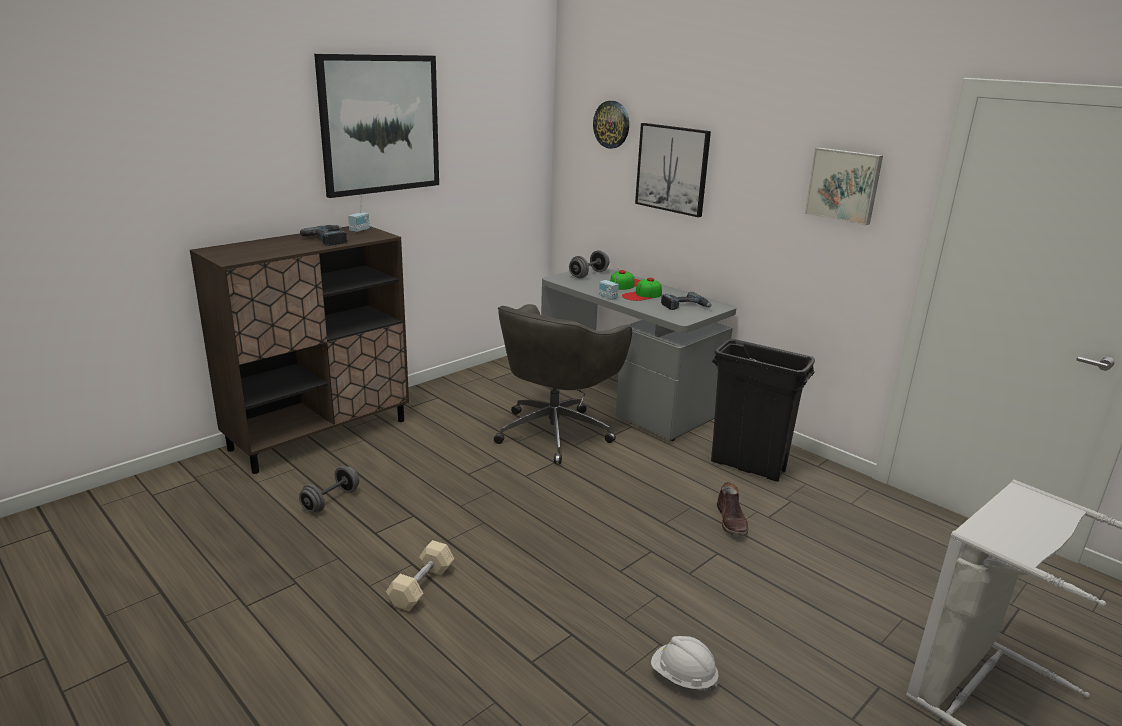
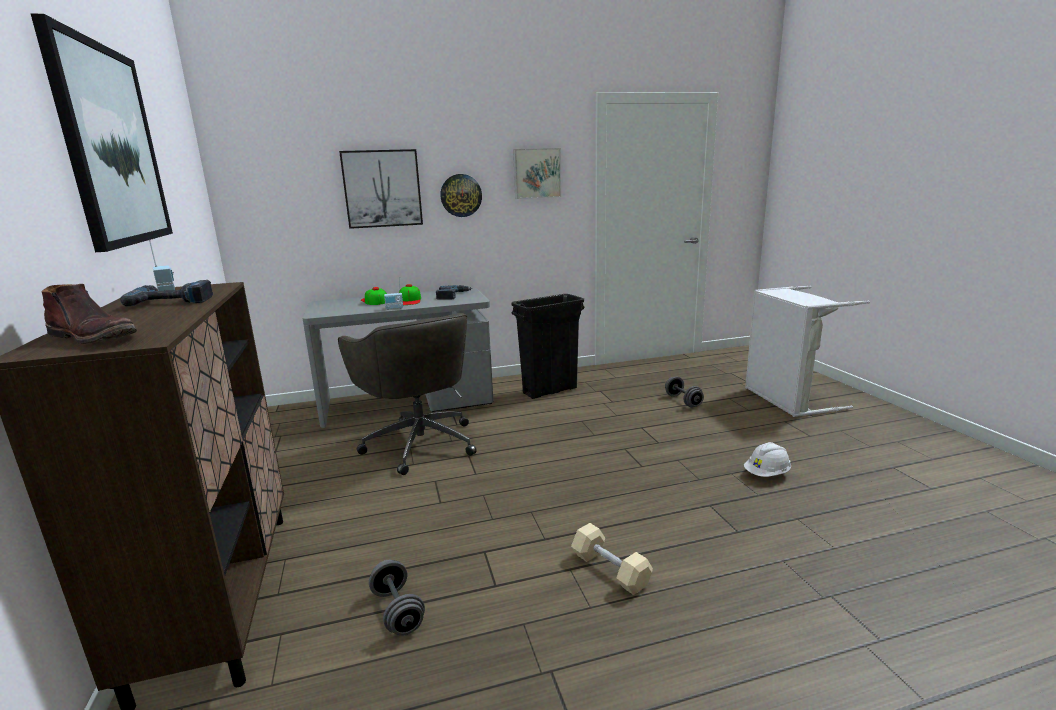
camera: 60 degrees left, 5 degrees down
(588, 274) = (330, 306): grey dumbbell -> grey dumbbell (683, 401)
(612, 124) = (296, 158): wall clock -> wall clock (461, 195)
(732, 521) = (609, 413): brown boot -> brown boot (95, 337)

